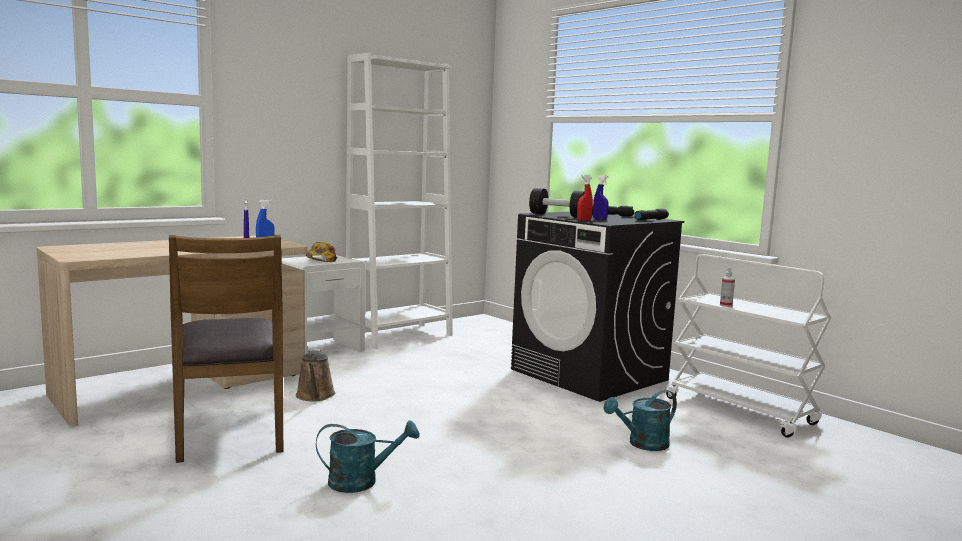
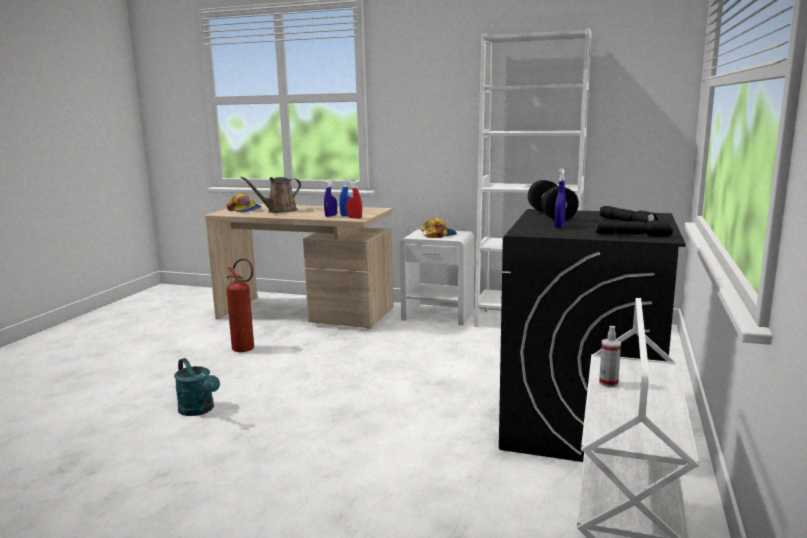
camera: 60 degrees right, 5 degrees up
(91, 252) = (244, 210): none -> cap
(230, 431) = (246, 350): brown chair -> fire extinguisher
(315, 396) = (338, 347): brown watering can -> brown watering can (279, 211)
(584, 220) = (528, 225): red spray bottle -> red spray bottle (354, 218)
(642, 444) = (403, 504): turquoise watering can -> none

